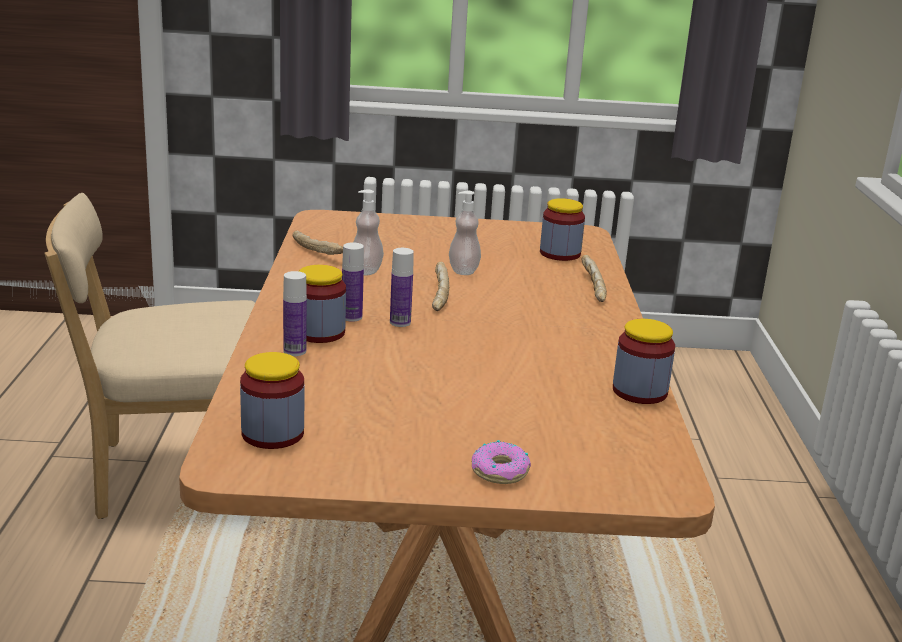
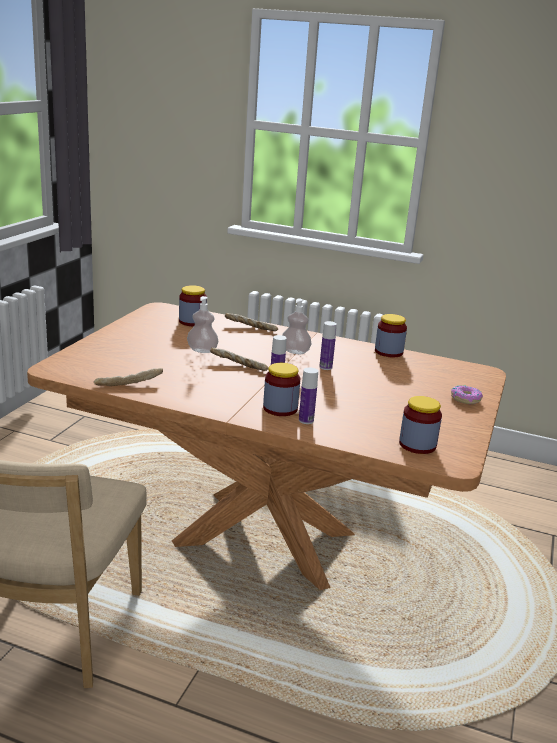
camera: 70 degrees left, 0 degrees up
(351, 317) = (260, 395): bottle -> bottle (325, 367)
(366, 271) = (181, 376): soap dispenser -> soap dispenser (295, 351)

